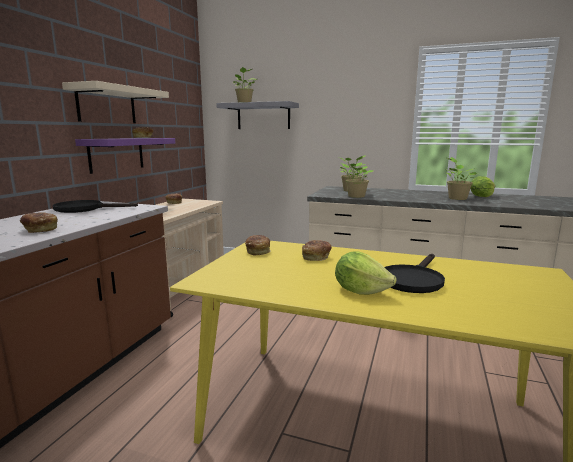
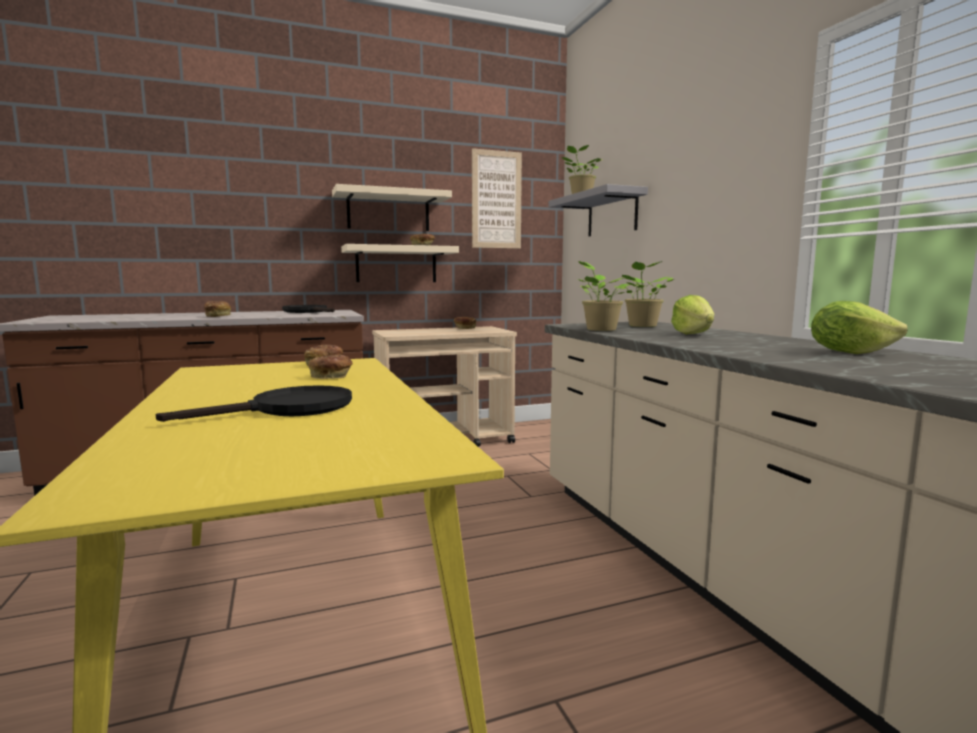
camera: 50 degrees right, 5 degrees down
(116, 154) = (396, 264): purple shelf -> beige shelf
(171, 98) = (496, 200): none -> picture
(360, 291) = (218, 400): lettuce -> lettuce (692, 334)
(412, 279) = (289, 409): black frying pan -> black frying pan turned 150 degrees clockwise
(456, 198) = (761, 347): potted plant -> none

